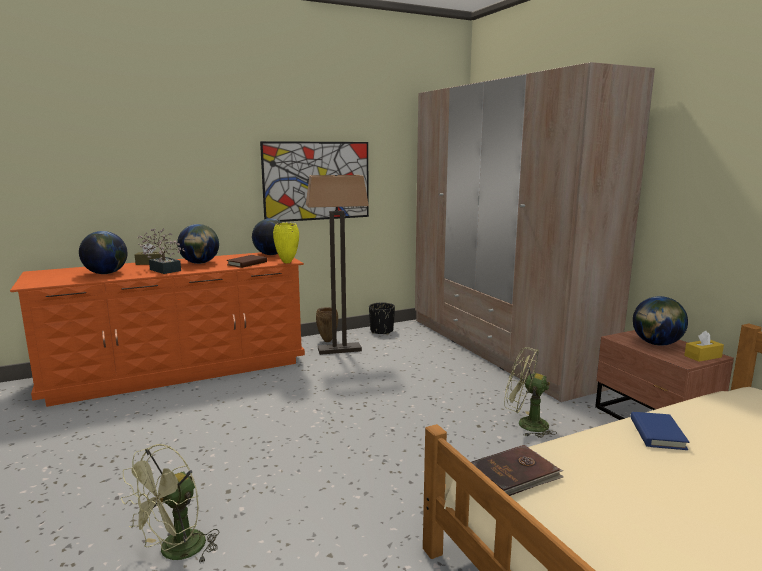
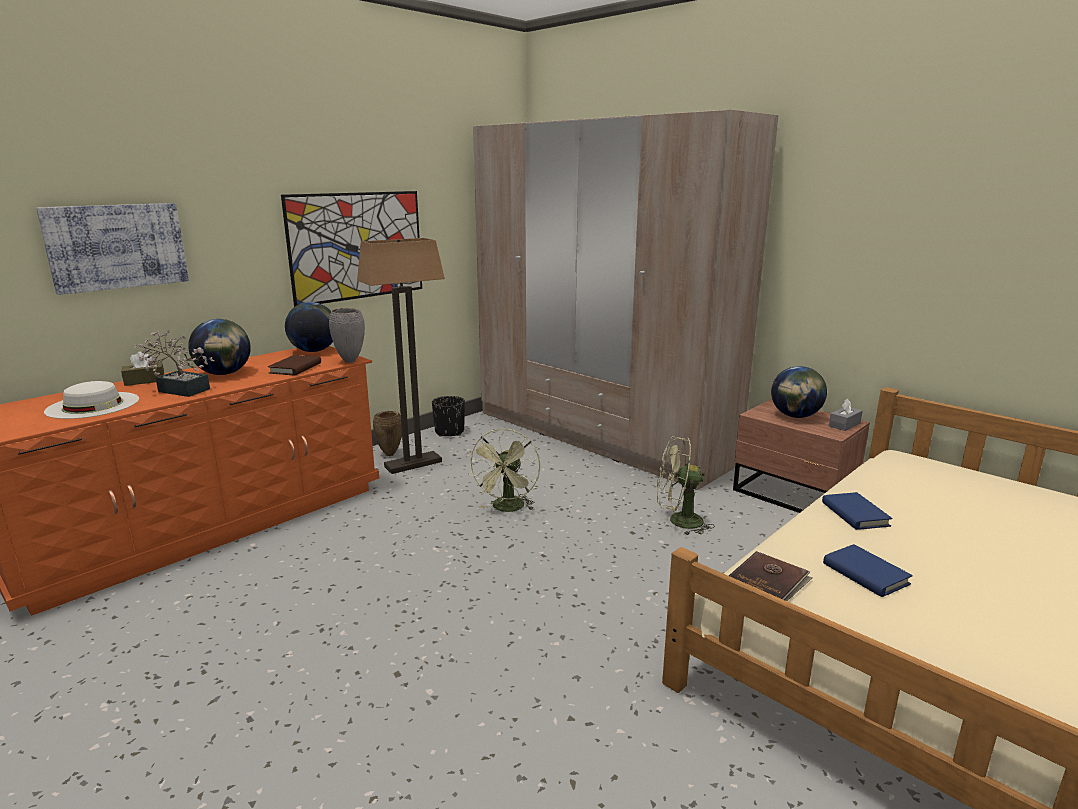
camera: 20 degrees left, 5 degrees up
(106, 273) = (93, 405): globe -> white hat
(143, 172) = (117, 246): none -> picture
(175, 552) = (385, 767): green fan -> green fan (507, 509)
(287, 262) = (351, 361): yellow vase -> grey vase
(623, 485) = (865, 574): none -> blue book
(702, 356) = (844, 425): yellow tissue box -> grey tissue box

